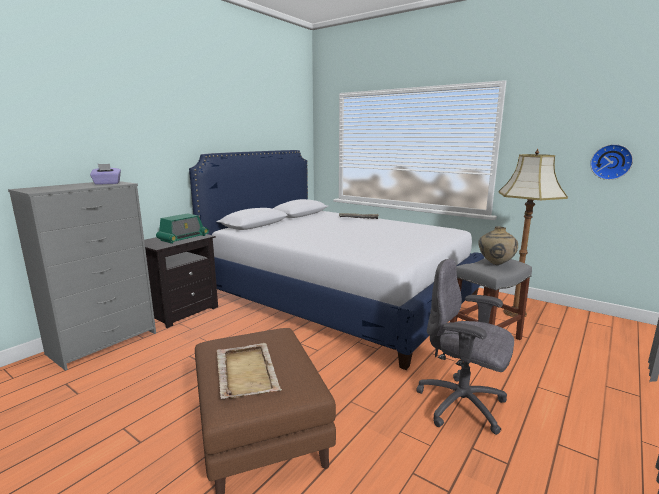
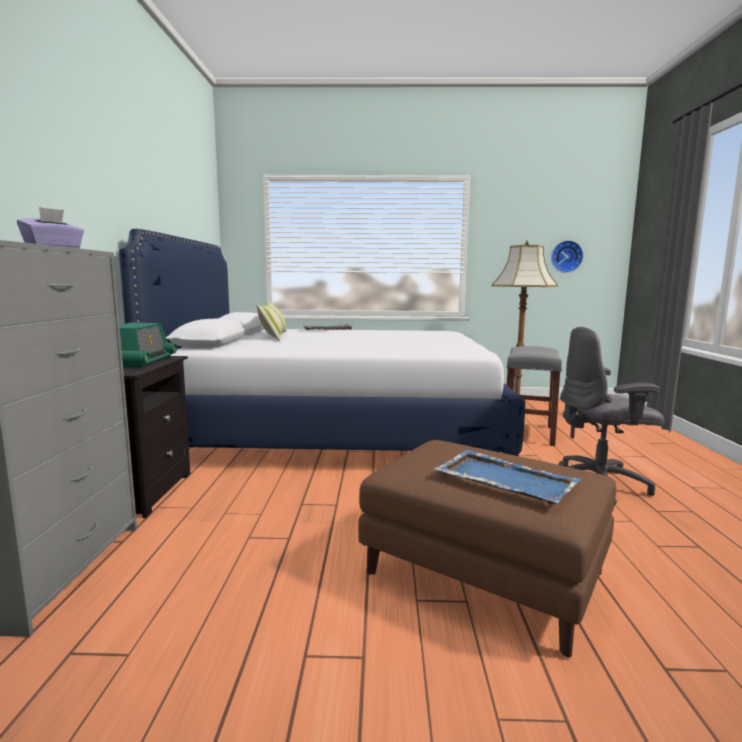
camera: 35 degrees left, 5 degrees down
(246, 371) = (504, 479): beige tray -> blue tray
(305, 221) = (274, 336): none -> pillow
(495, 264) = (536, 350): beige vase -> none

